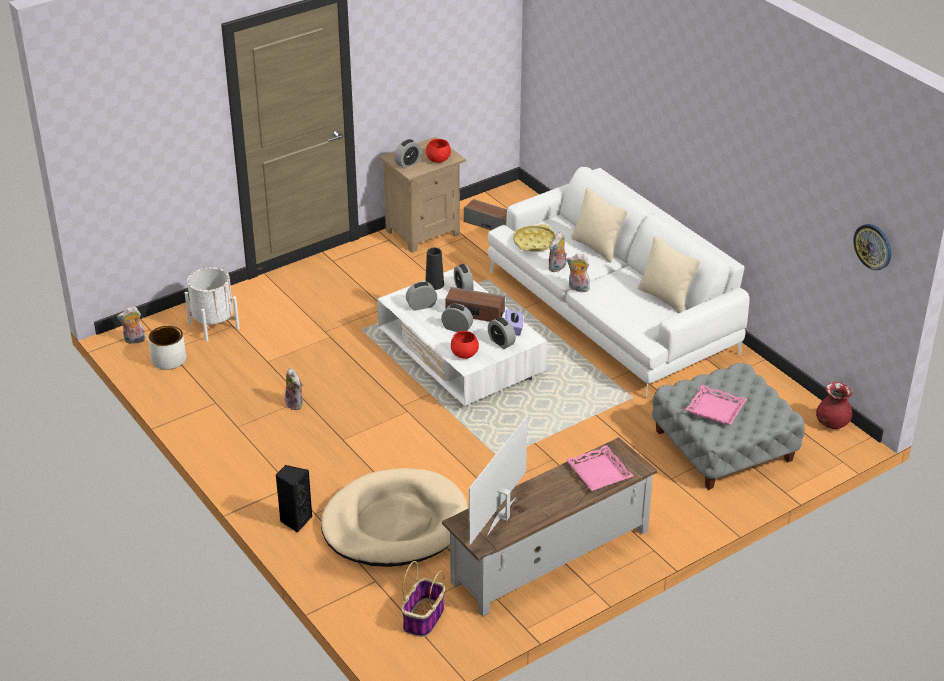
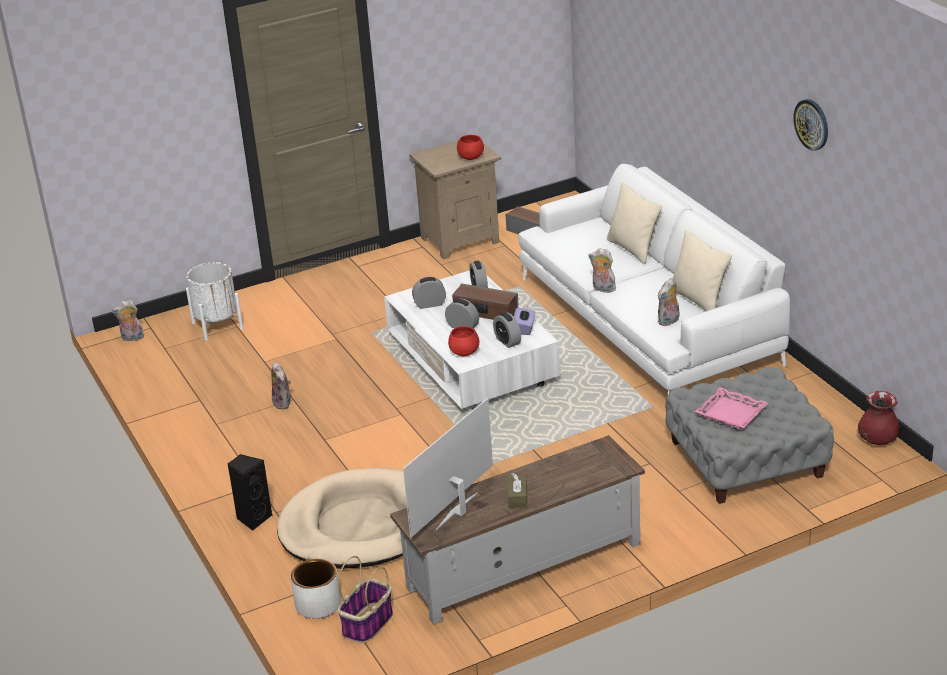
camera: 10 degrees right, 5 degrees down
(168, 360) = (162, 357): white planter -> white planter (318, 604)
(408, 163) = (437, 160): alarm clock -> none
(434, 284) = (449, 283): black vase -> none
(534, 242) = (565, 243): yellow tray -> none
(552, 501) = (517, 497): none -> brown tissue box
(557, 268) = (585, 268): plush toy -> plush toy (669, 321)
(599, 472) = (578, 470): pink tray -> none
(873, 246) = (910, 226): wall clock -> wall clock (812, 124)

